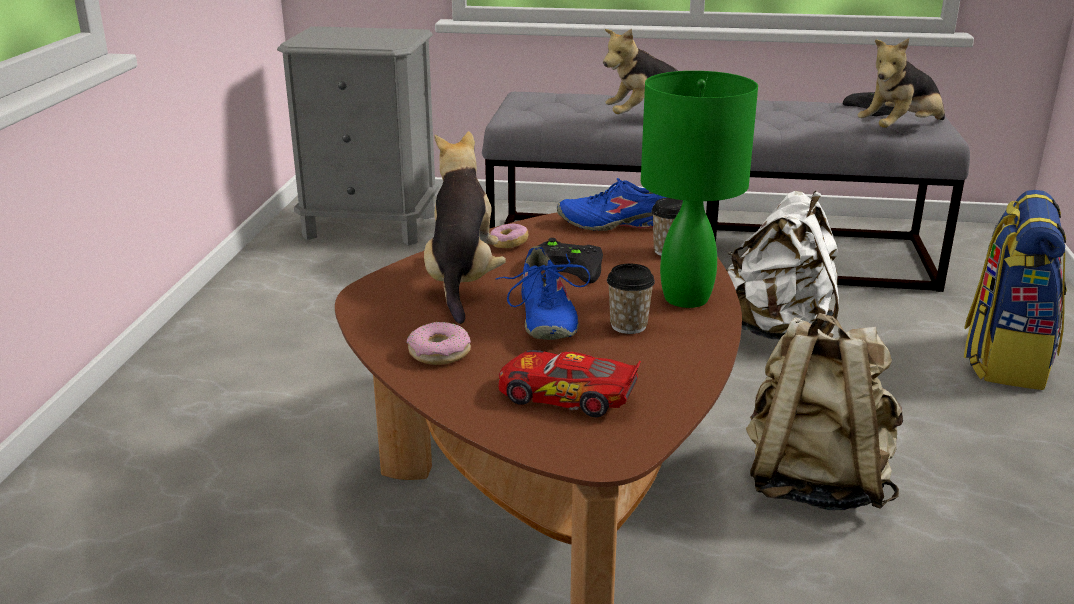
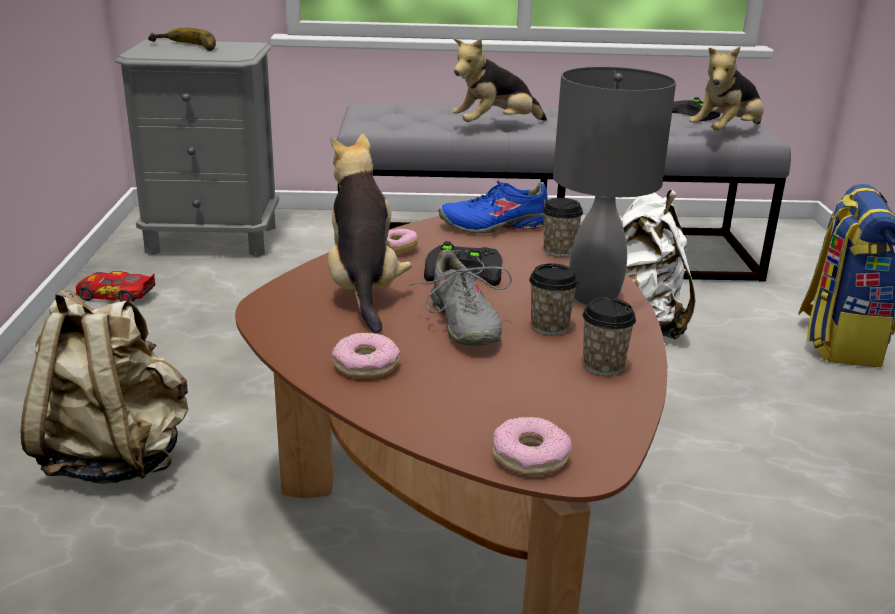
camera: 10 degrees left, 0 degrees up
(346, 34) = (184, 47): none -> banana
(544, 318) = (462, 323): blue shoe -> grey shoe
(561, 443) = (530, 456): none -> donut
(566, 396) = (515, 404): toy car -> toy car (115, 296)
(666, 365) = (603, 366): none -> cup
(684, 298) = (592, 296): green table lamp -> grey table lamp
(814, 483) = (710, 471): beige backpack -> beige backpack (116, 458)

